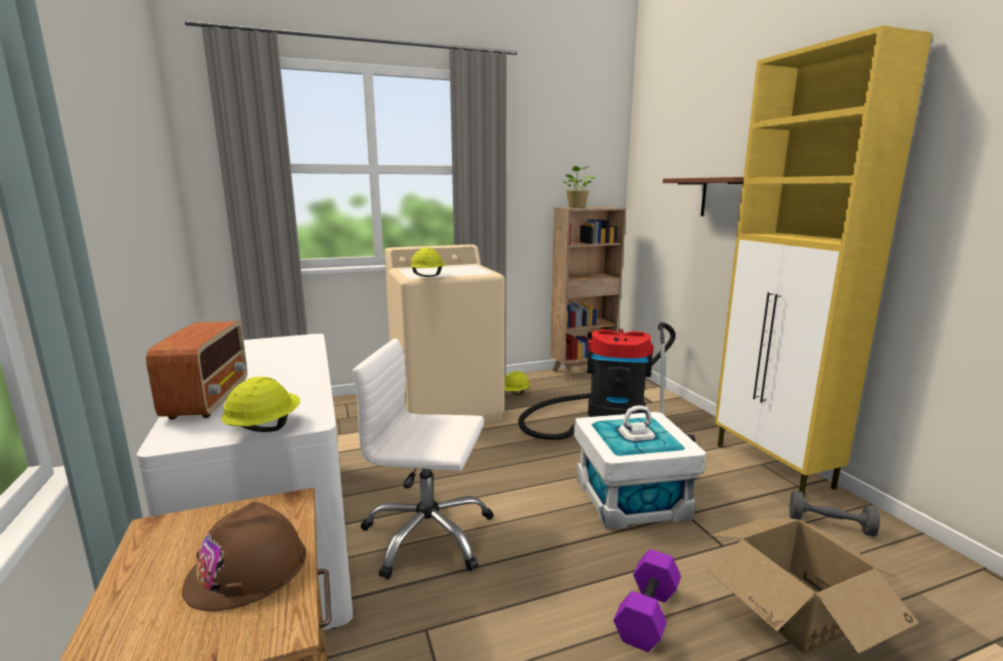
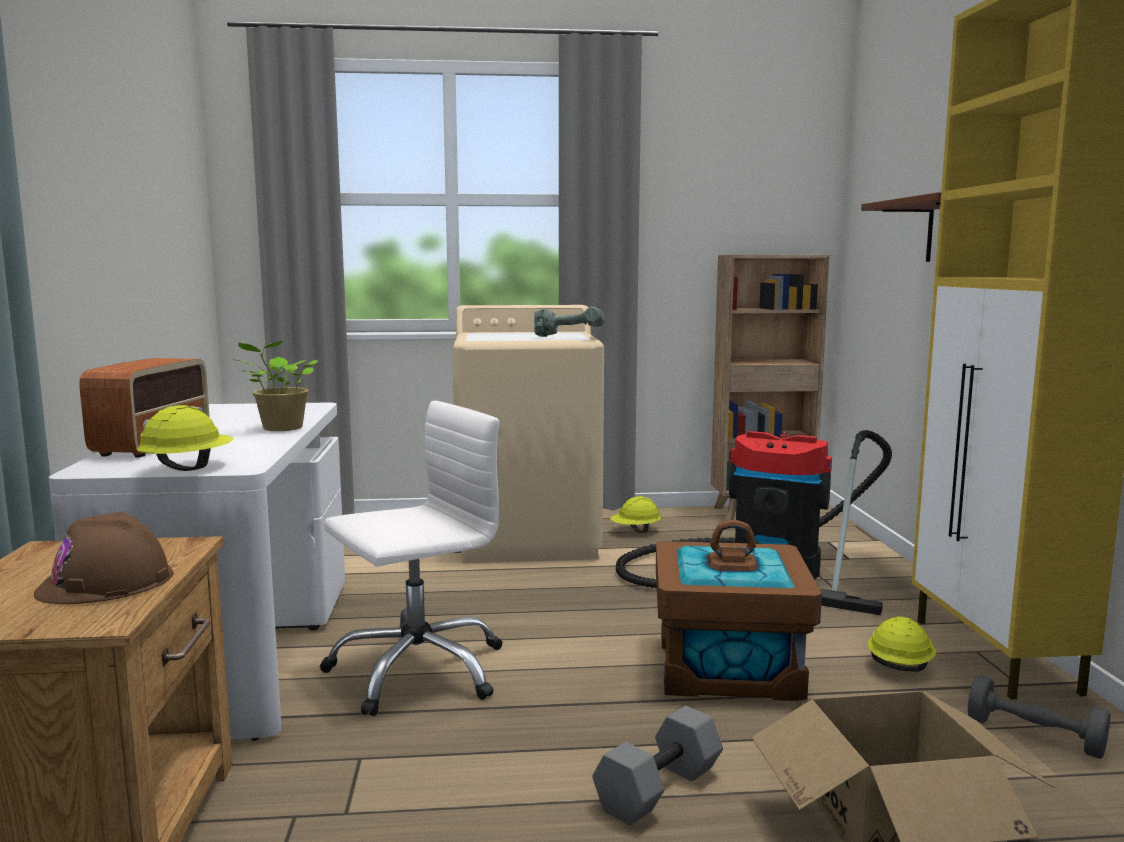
camera: 15 degrees right, 5 degrees down
(427, 535) = (417, 670): white office chair -> white office chair turned 120 degrees clockwise
(428, 276) = (494, 339): yellow hard hat -> yellow hard hat (899, 666)
(478, 271) = (570, 337): none -> power drill
(576, 207) = (750, 254): potted plant -> potted plant (280, 428)
(631, 498) = (728, 666): white storage box -> brown storage box
(648, 615) = (659, 790): purple dumbbell -> grey dumbbell

